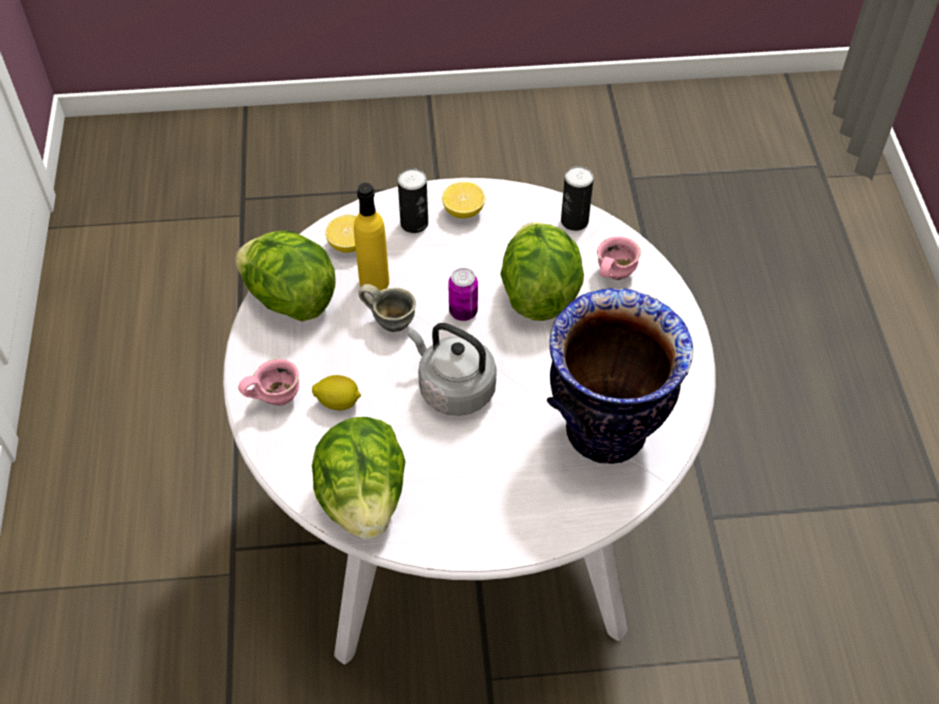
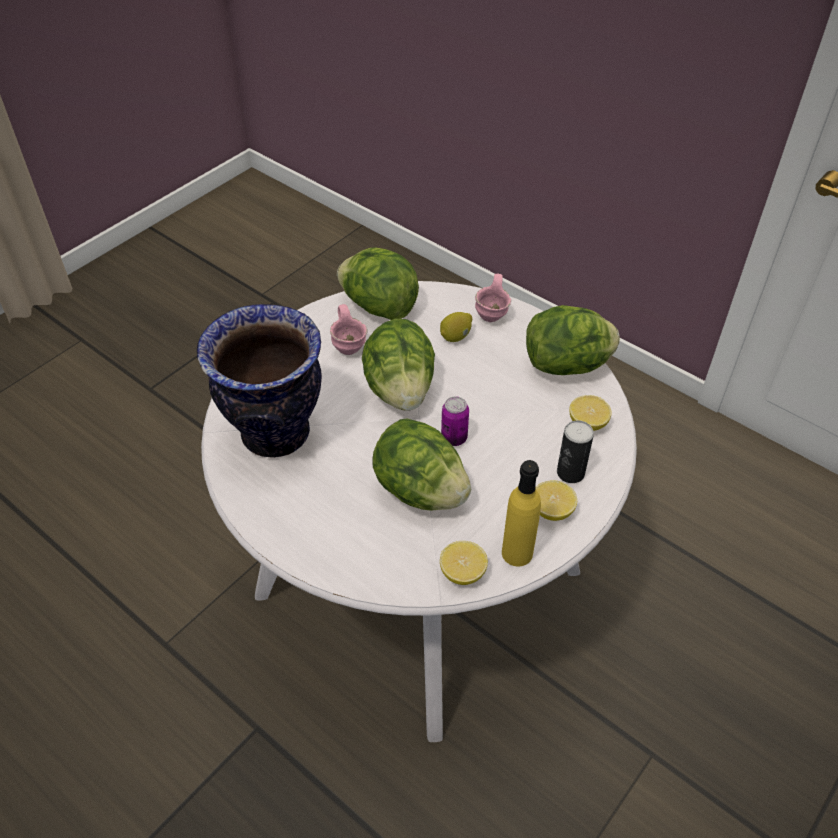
camera: 135 degrees right, 5 degrees down
(374, 282) = (535, 413): yellow bottle -> yellow bottle (517, 553)
(391, 320) = (490, 399): grey mug -> none
(453, 388) = (400, 390): grey kettle -> lettuce
(574, 221) = (462, 573): can -> lemon
(612, 274) = (383, 548): pink mug -> pink mug (350, 346)

